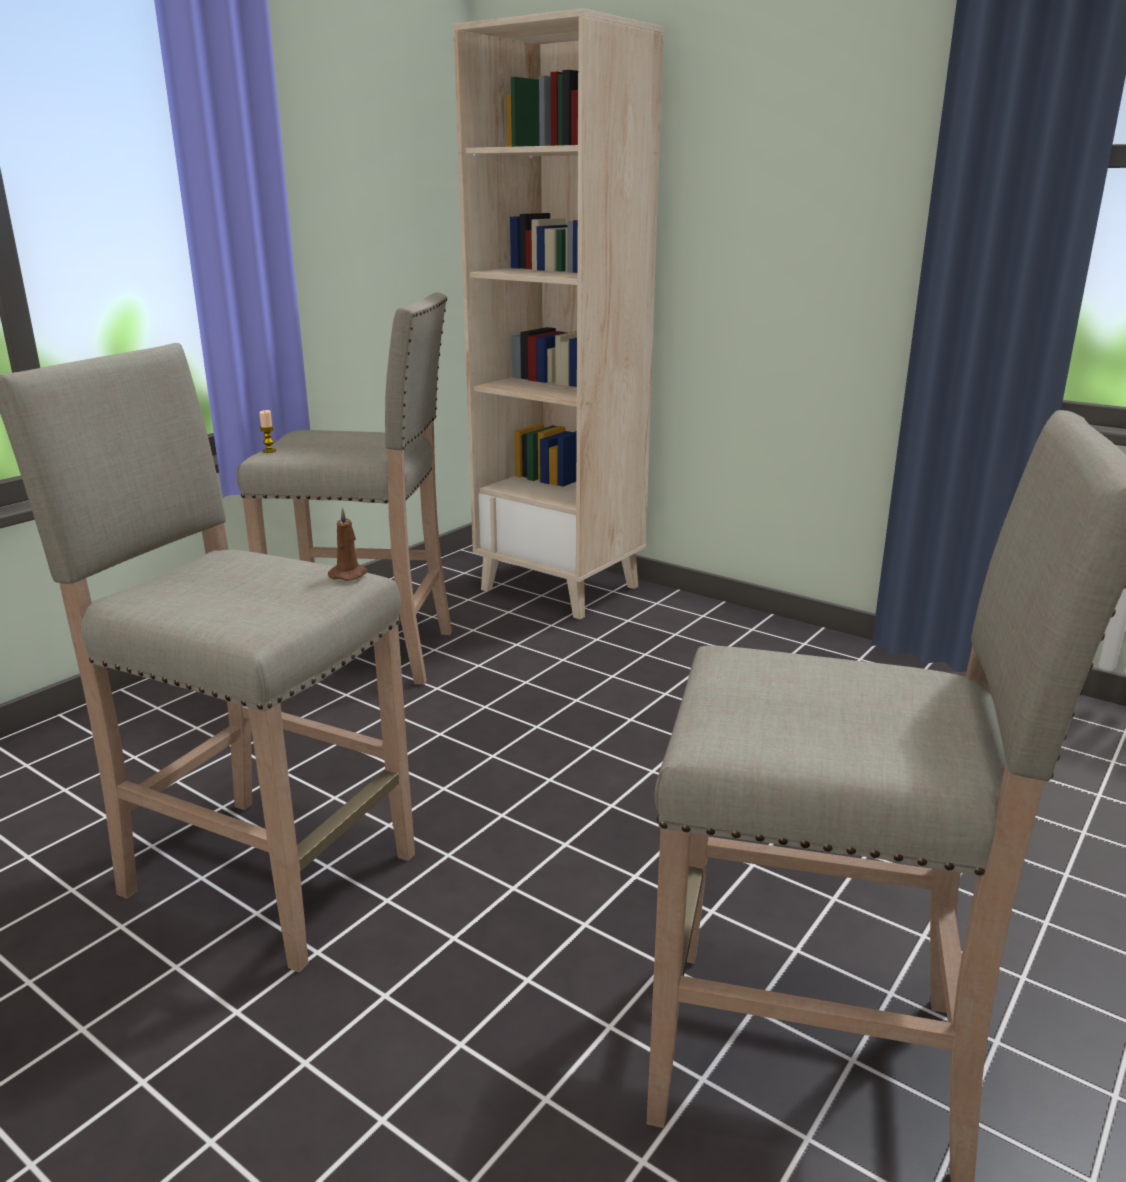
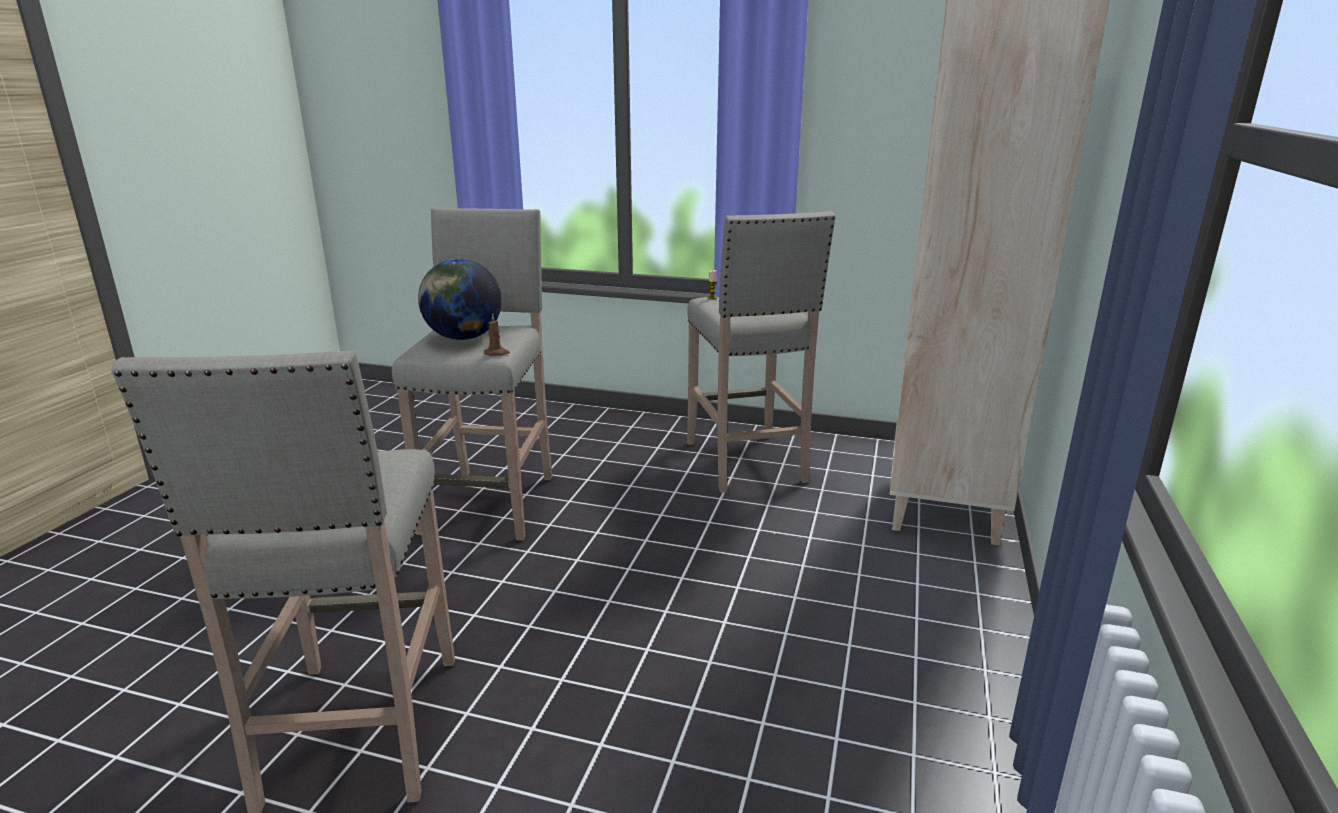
camera: 70 degrees right, 0 degrees up
(228, 591) = (463, 338): none -> globe

